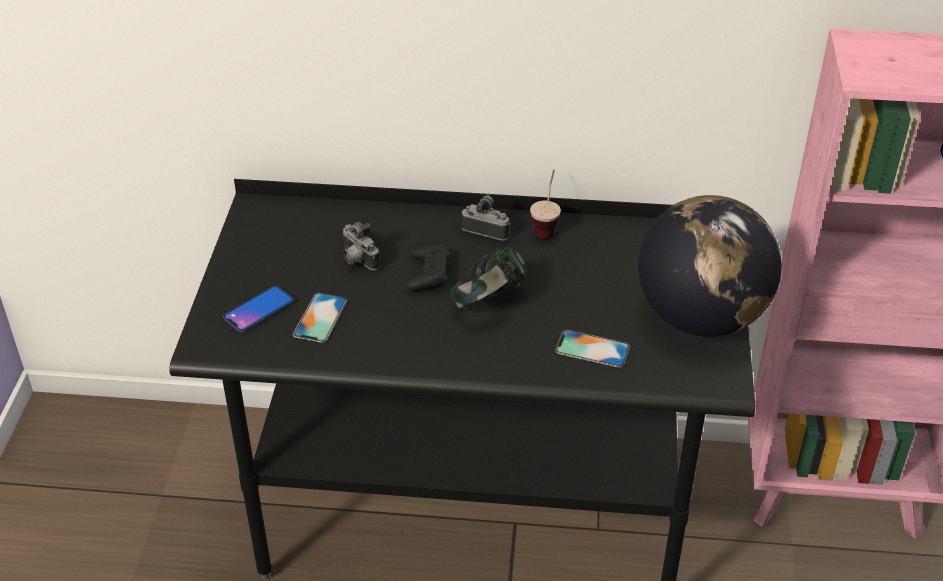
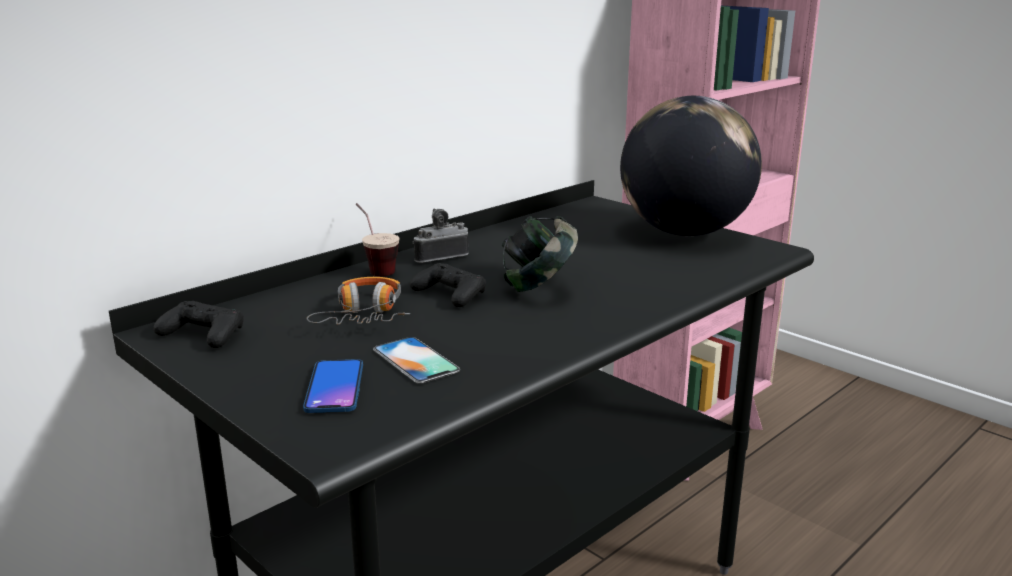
camera: 50 degrees left, 20 degrees down
(267, 222) = (203, 334): none -> black game controller
(357, 260) = (364, 314): camera -> headphones
(546, 225) = (478, 238): cup -> cup (375, 269)
(592, 349) = (666, 272): phone -> none

